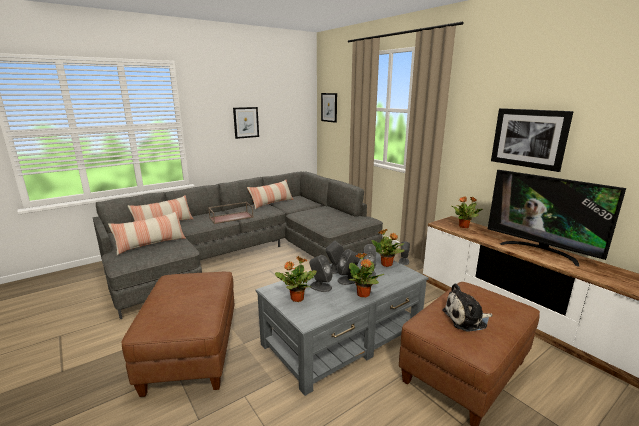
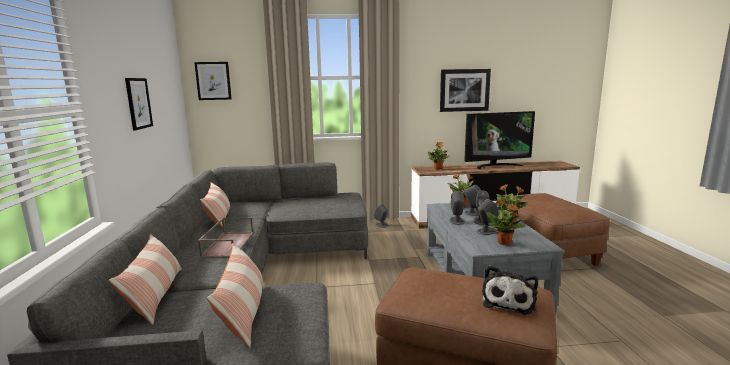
camera: 60 degrees left, 5 degrees down
(467, 319) = (557, 205): plush toy -> plush toy (508, 301)

